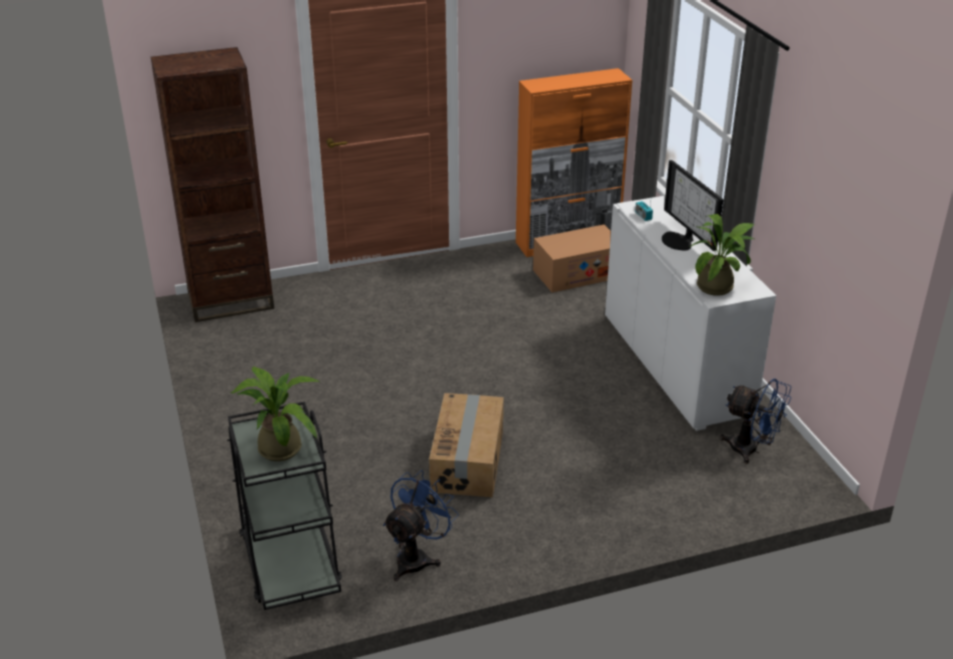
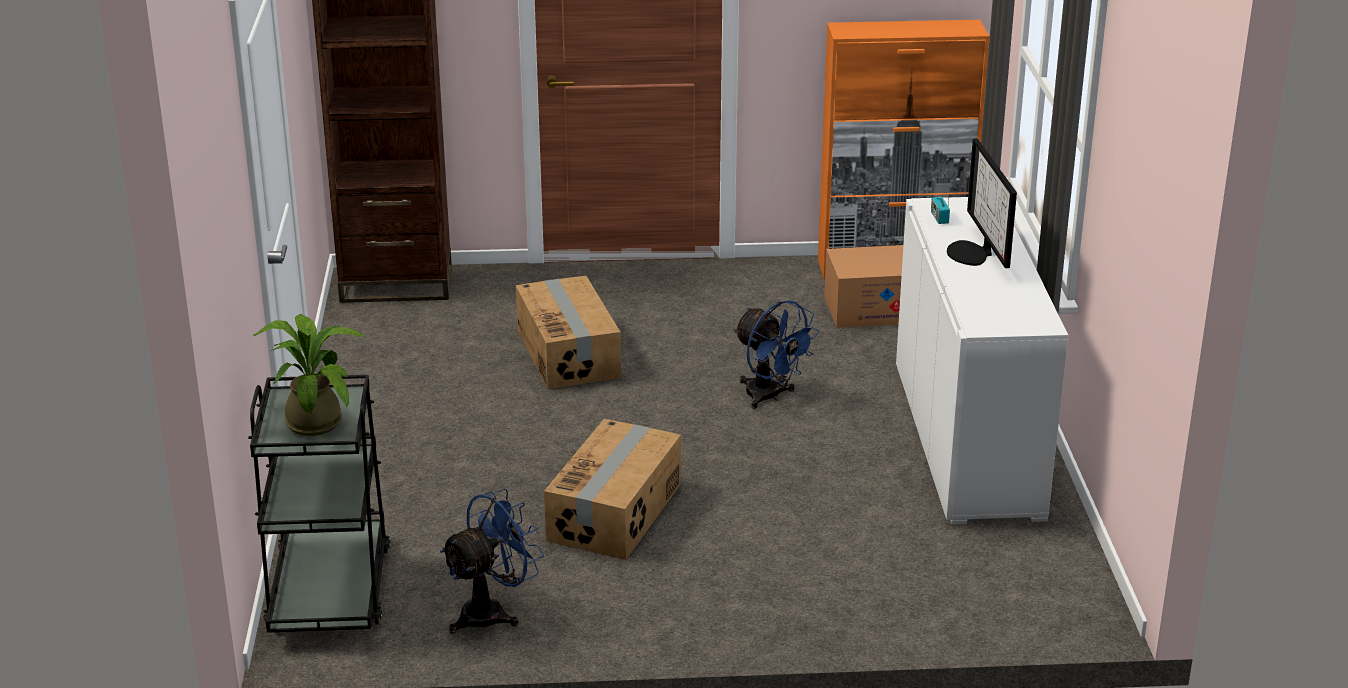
camera: 15 degrees right, 5 degrees down
(379, 339) = (569, 353): none -> cardboard box
(719, 286) = (992, 314): potted plant -> none
(751, 450) = (1018, 559): blue fan -> blue fan (770, 397)

